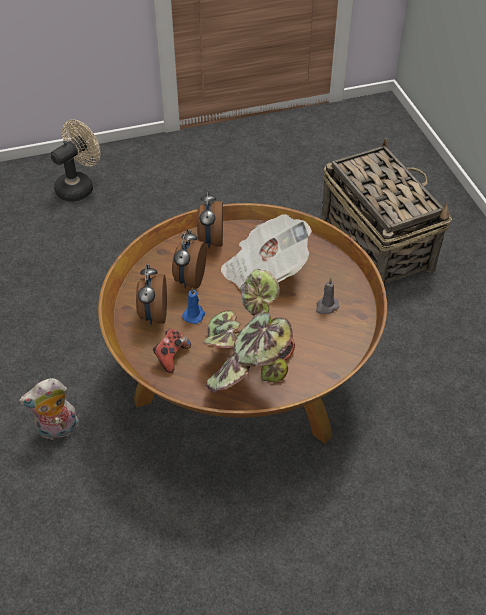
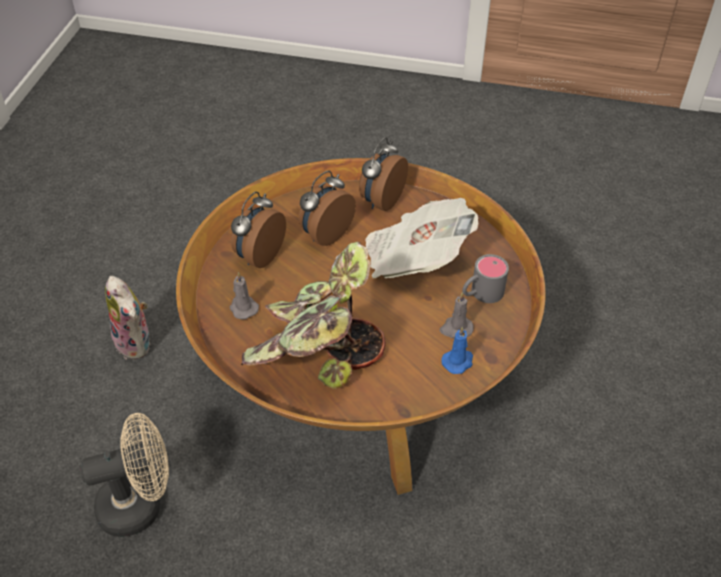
camera: 30 degrees right, 0 degrees up
(57, 430) = (137, 343): plush toy -> plush toy turned 135 degrees counterclockwise
(79, 186) = (333, 105): beige fan -> beige fan (140, 504)
(171, 356) = (243, 308): game controller -> grey candle
(194, 315) = (301, 274): blue candle -> blue candle (458, 361)
(325, 276) = (481, 293): none -> grey mug
(376, 243) = (624, 291): basket -> none

